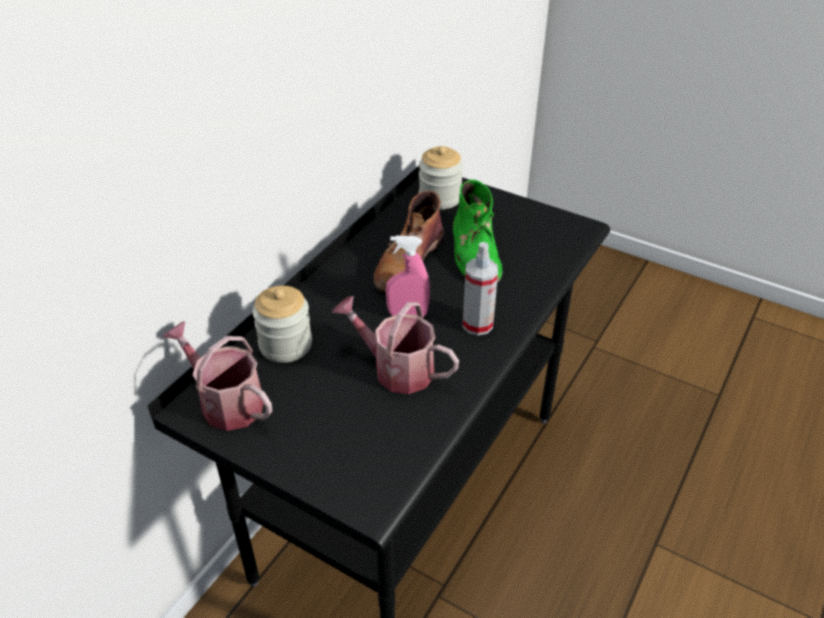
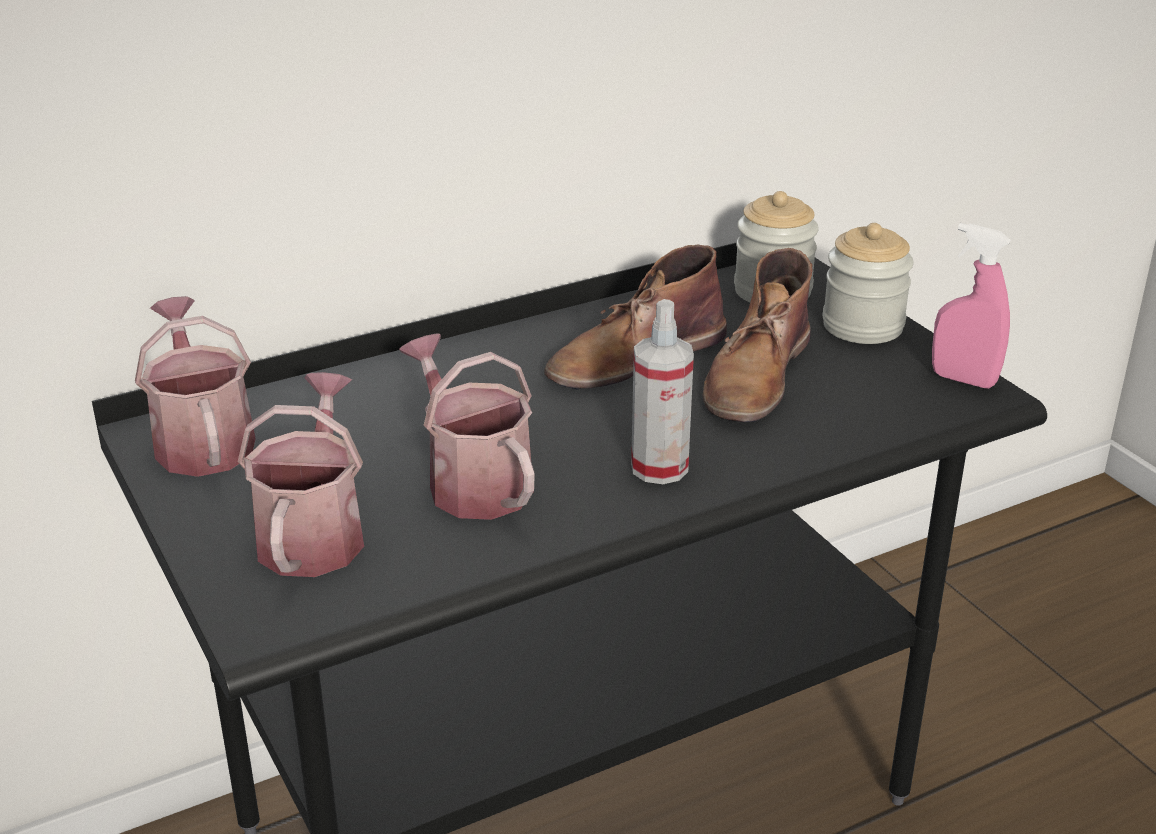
camera: 30 degrees right, 10 degrees down
(286, 345) = (348, 402): jar -> jar (862, 326)
(344, 434) = (314, 532): none -> watering can
(407, 314) = (562, 421): pink spray bottle -> pink spray bottle (963, 380)
(475, 252) = (756, 375): green boot -> brown boot

